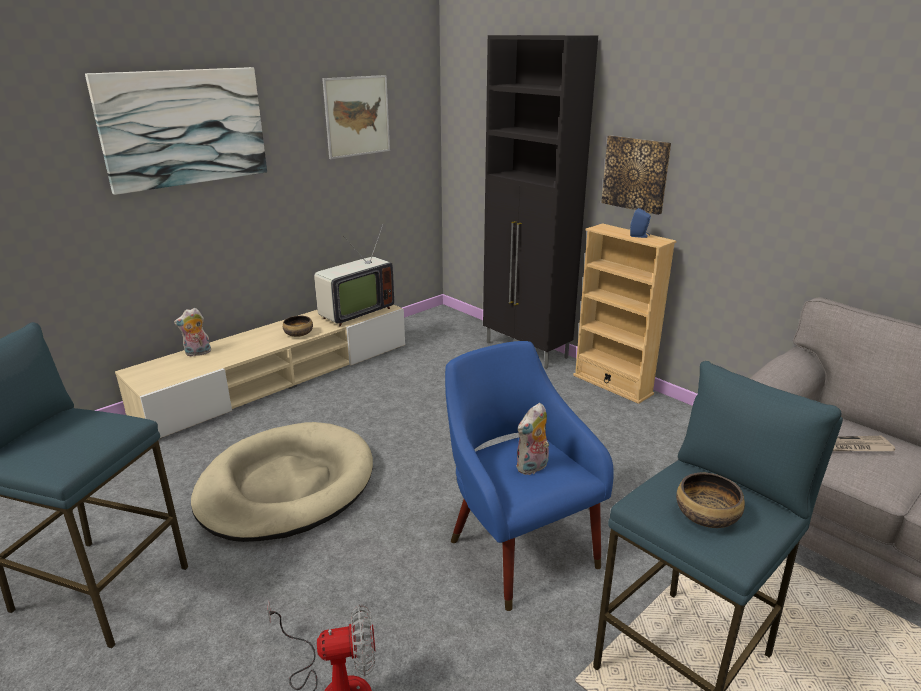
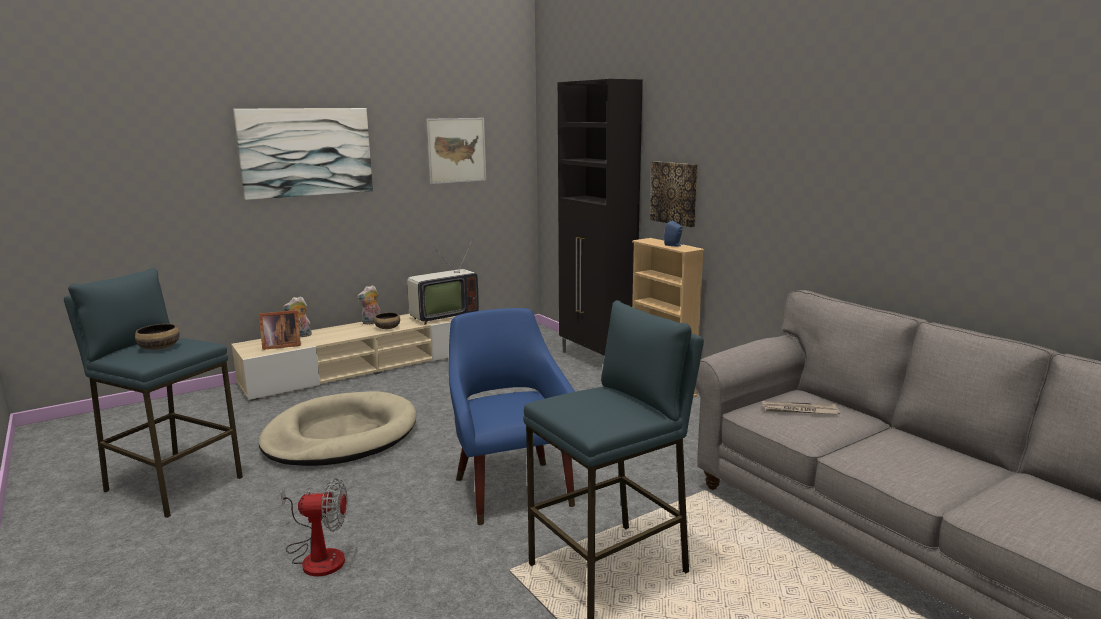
camera: 10 degrees right, 10 degrees down
(179, 371) = (280, 345): none -> picture frame
(532, 467) = (514, 407): plush toy -> plush toy (371, 323)
(707, 516) = (589, 410): bowl -> bowl (159, 347)

